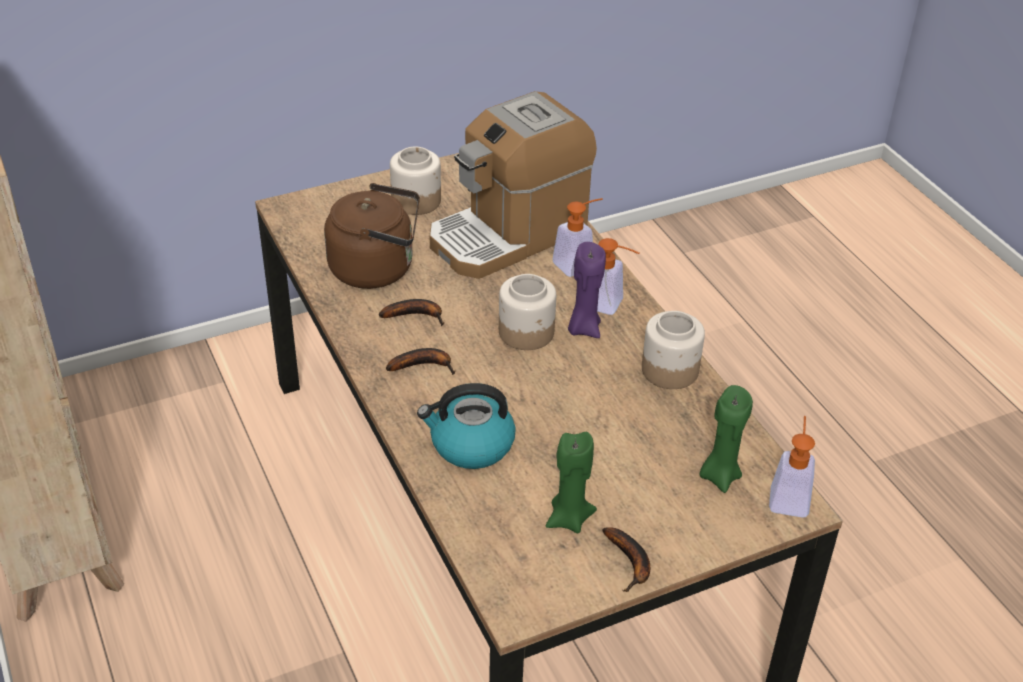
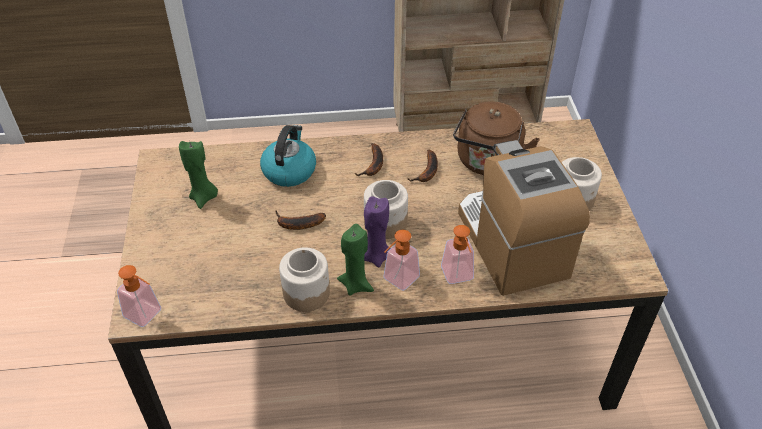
camera: 110 degrees right, 5 degrees up
(630, 563) = (153, 215): banana -> banana (297, 224)
(719, 476) = (189, 283): green candle -> green candle (356, 285)

